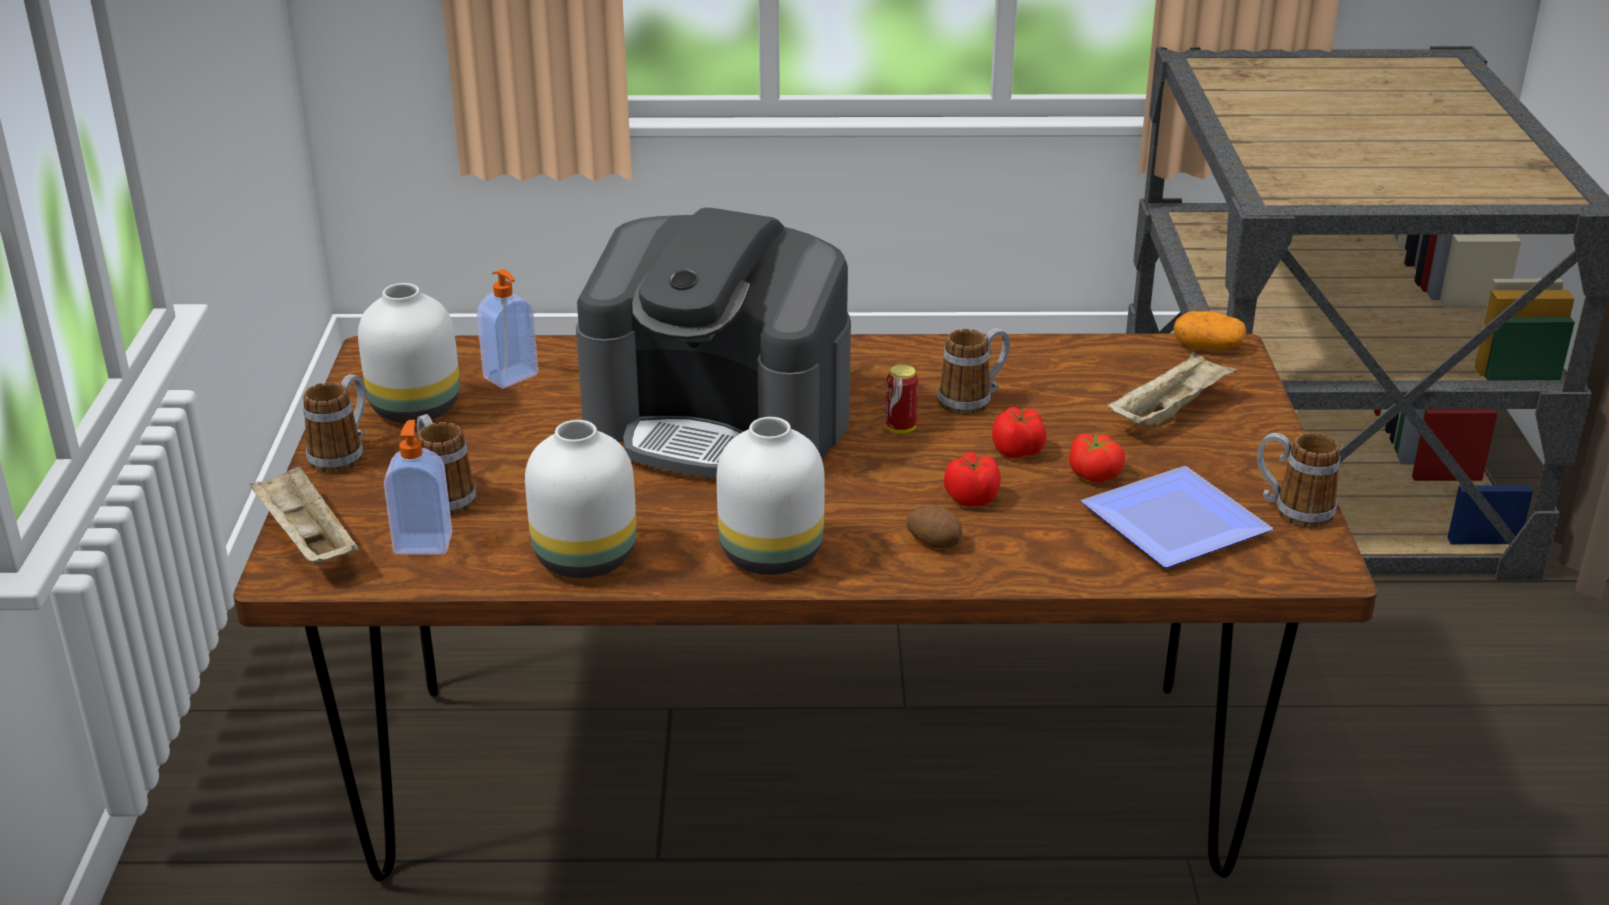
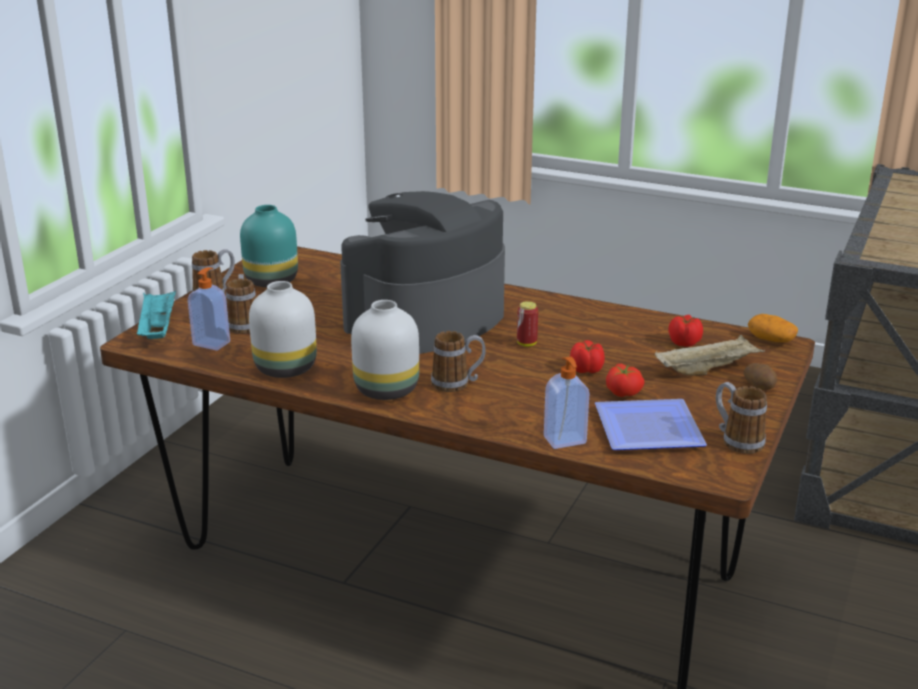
camera: 25 degrees right, 5 degrees down
(306, 540) = (158, 329): beige tray -> turquoise tray
(413, 409) = (270, 281): white vase -> turquoise vase
(512, 377) = (335, 276): soap dispenser -> soap dispenser (565, 441)
(720, 422) = (425, 319): coffee machine -> coffee machine turned 90 degrees clockwise
(935, 541) = (488, 404): potato -> potato (760, 386)
(970, 498) = (532, 388): tomato -> tomato (683, 342)
(973, 400) = (586, 338): mug -> mug (458, 383)

